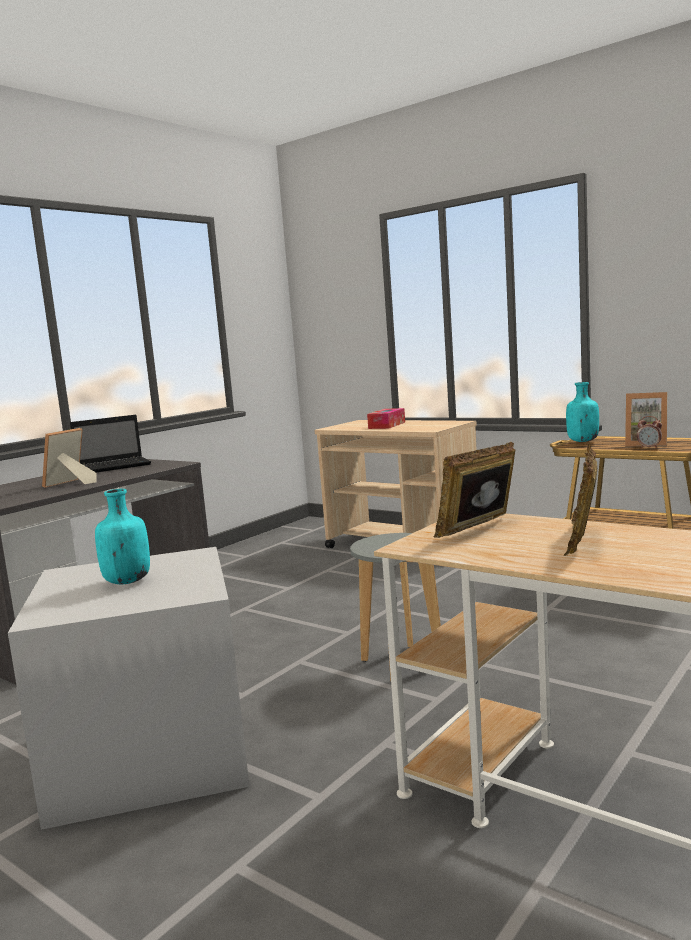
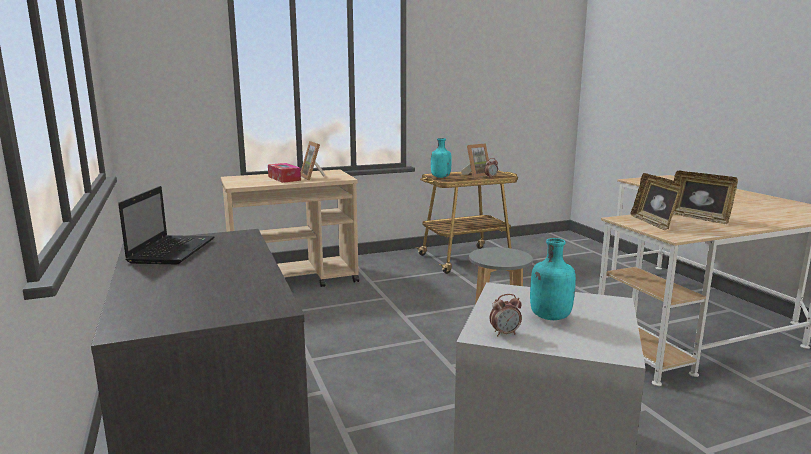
camera: 60 degrees left, 5 degrees up
(70, 484) = (229, 273): picture frame -> picture frame (313, 177)
(70, 577) = (505, 333): none -> alarm clock

